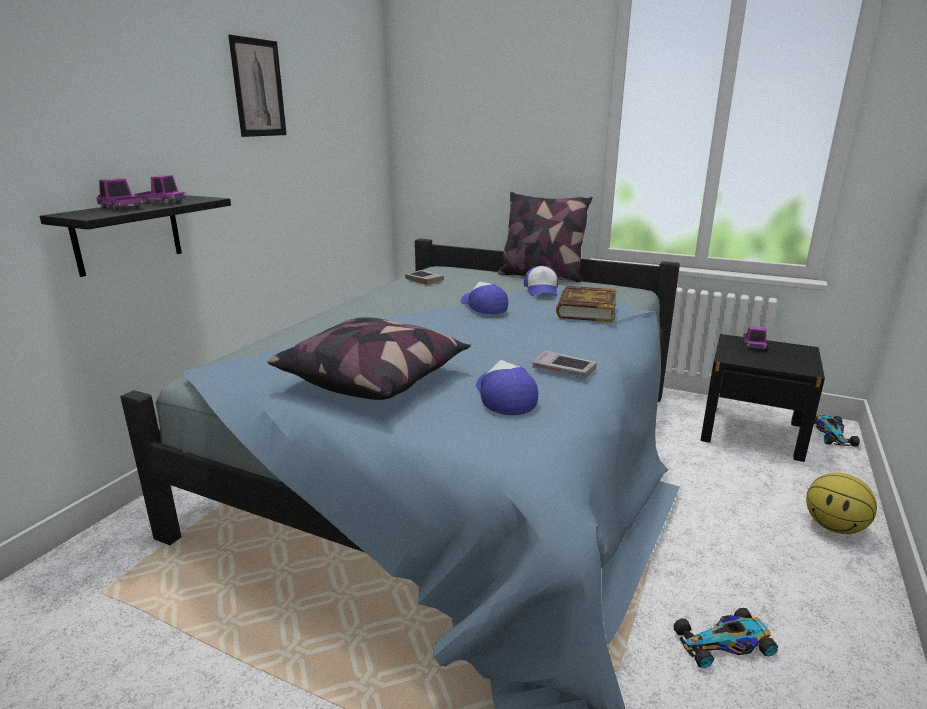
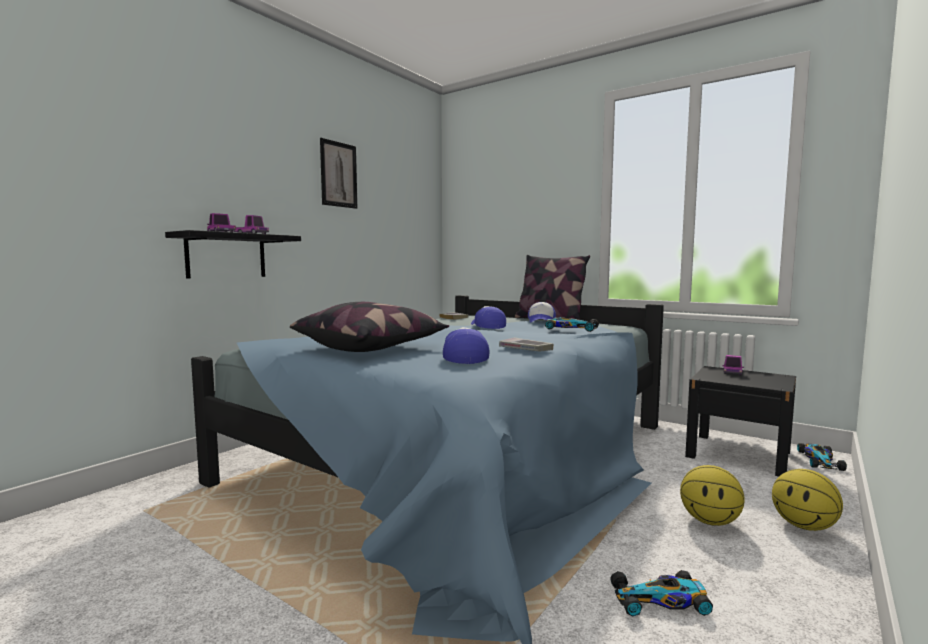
camera: 10 degrees right, 15 degrees down
(585, 310) = (570, 328): book -> toy car
(746, 531) = (710, 521): none -> basketball

